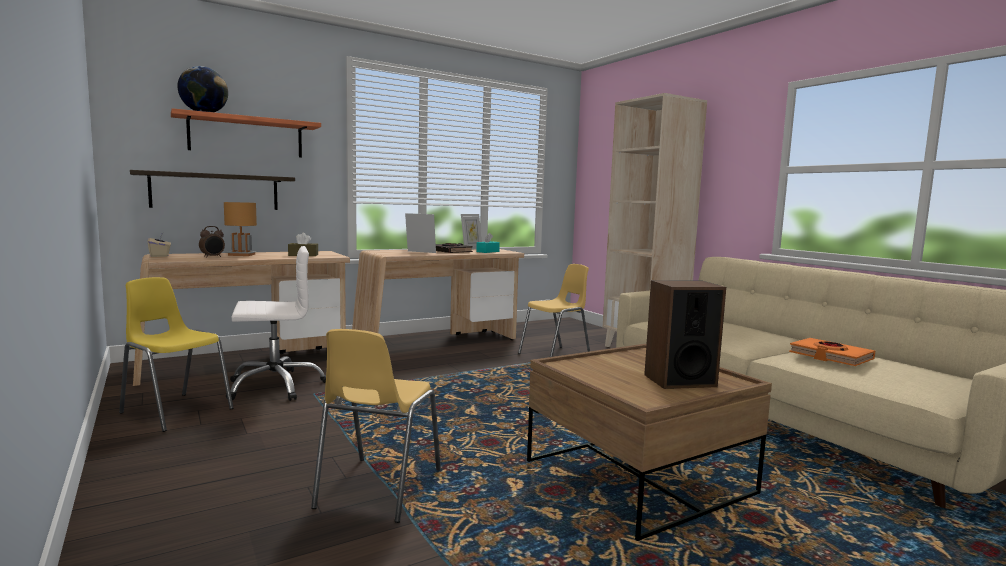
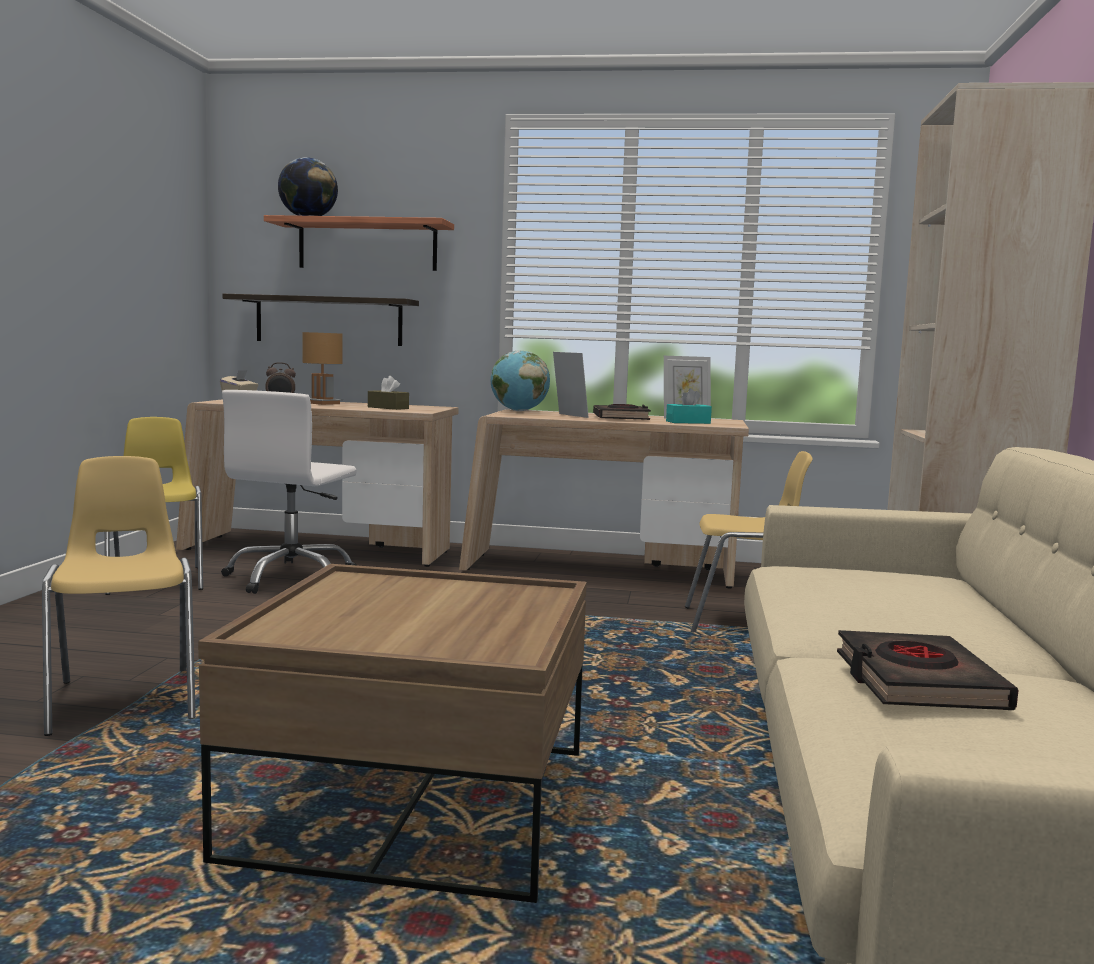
camera: 40 degrees right, 0 degrees up
(276, 386) = (291, 578): white office chair -> white office chair turned 90 degrees clockwise
(377, 489) = (125, 700): yellow chair -> yellow chair turned 105 degrees clockwise
(379, 251) = (519, 411): none -> globe
(679, 380) = (428, 631): speaker -> none
(830, 356) = (917, 682): orange book -> black book

